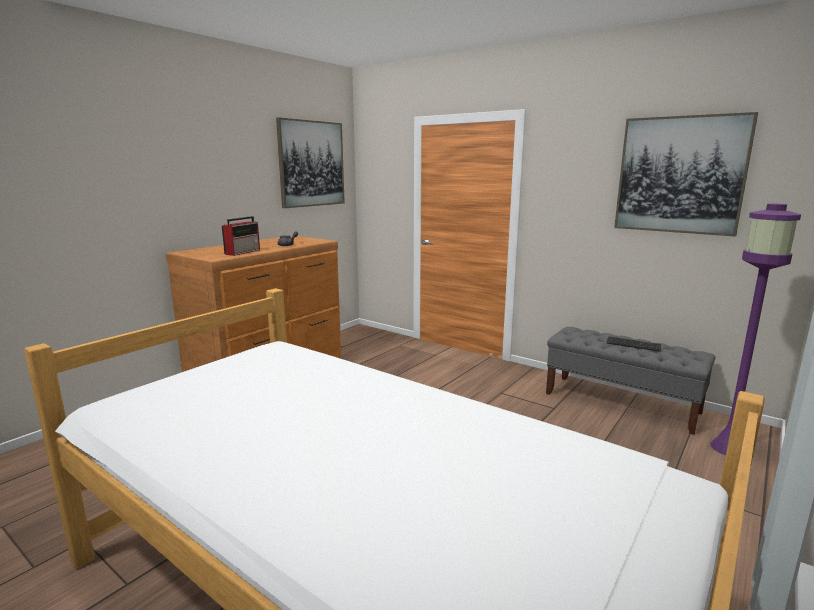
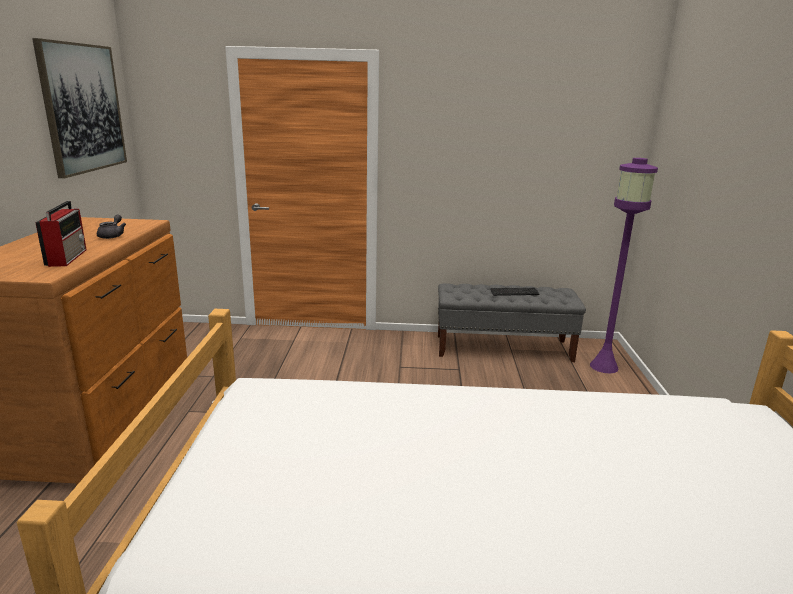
camera: 35 degrees left, 5 degrees up
(680, 175) = (538, 128): picture -> none

